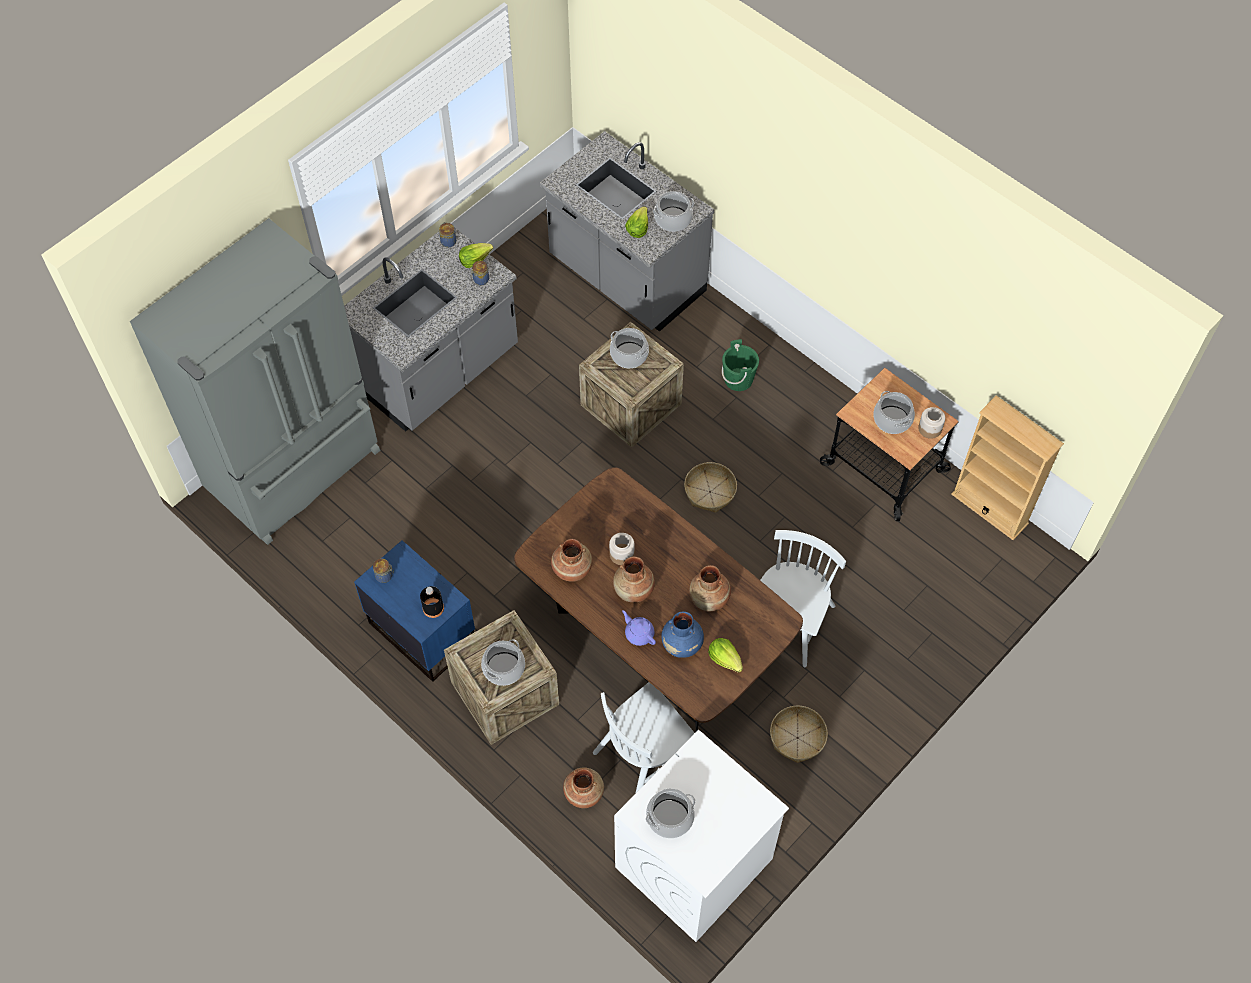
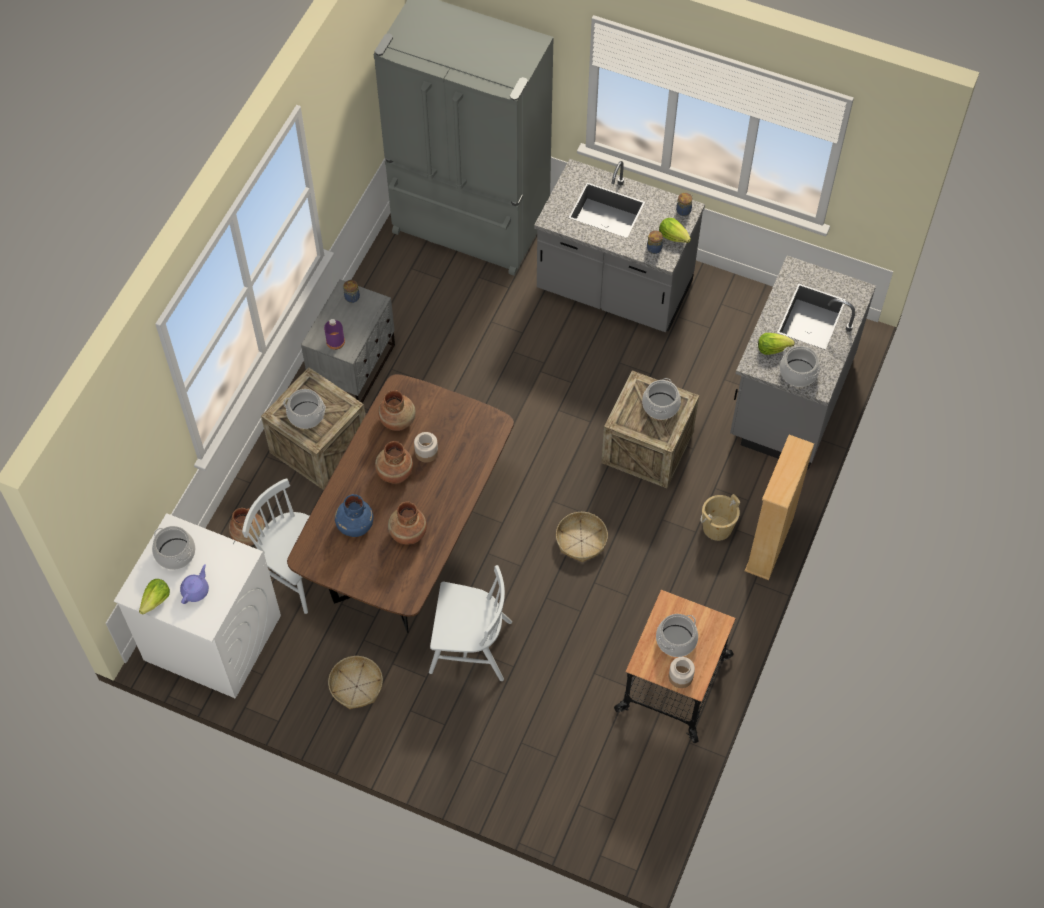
camera: 70 degrees right, 0 degrees up
(422, 631) = (354, 368): blue nightstand -> grey nightstand
(433, 608) = (335, 341): black bottle -> purple bottle
(638, 633) = (353, 489): purple teapot -> purple teapot (196, 590)
(725, 659) = (353, 563): lettuce -> lettuce (156, 600)
(738, 379) = (717, 527): green bucket -> beige bucket
(989, 509) = (667, 794): beige bookcase -> beige bookcase (769, 545)

